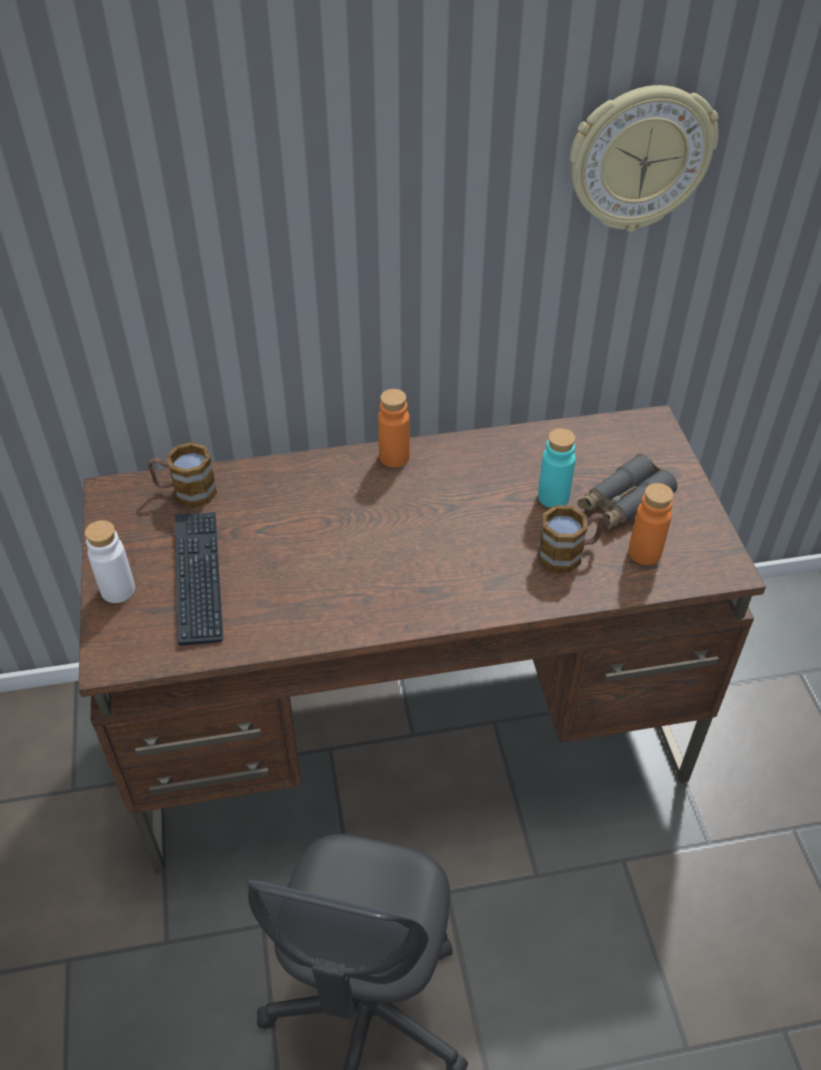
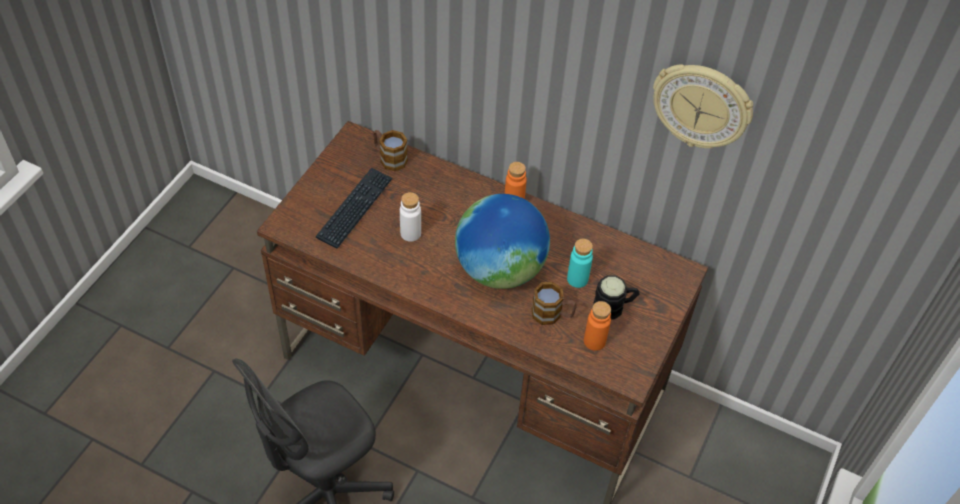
camera: 35 degrees right, 5 degrees up
(118, 590) = (313, 192): white bottle -> white bottle (410, 233)
(456, 540) = (500, 270): none -> globe
(623, 502) = (614, 307): grey binoculars -> black mug

